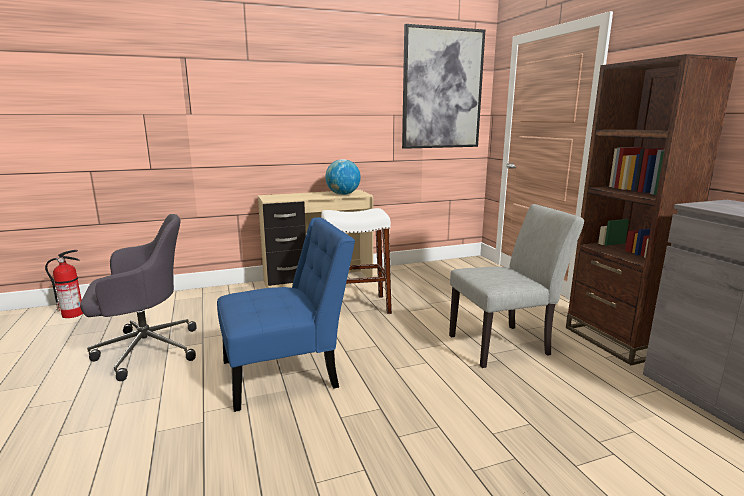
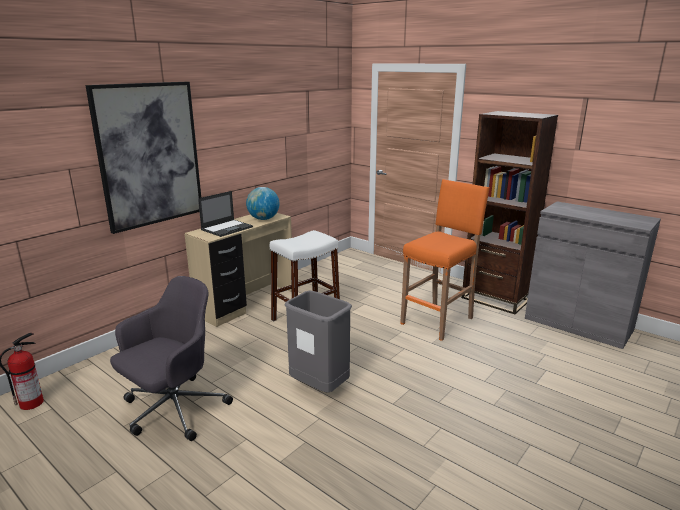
camera: 30 degrees left, 5 degrees up
(287, 372) = (319, 387): blue chair -> grey trash can
(297, 196) = (227, 228): none -> laptop
(442, 89) = (319, 109): picture -> picture (149, 155)
(505, 344) = (438, 320): grey chair -> orange stool

